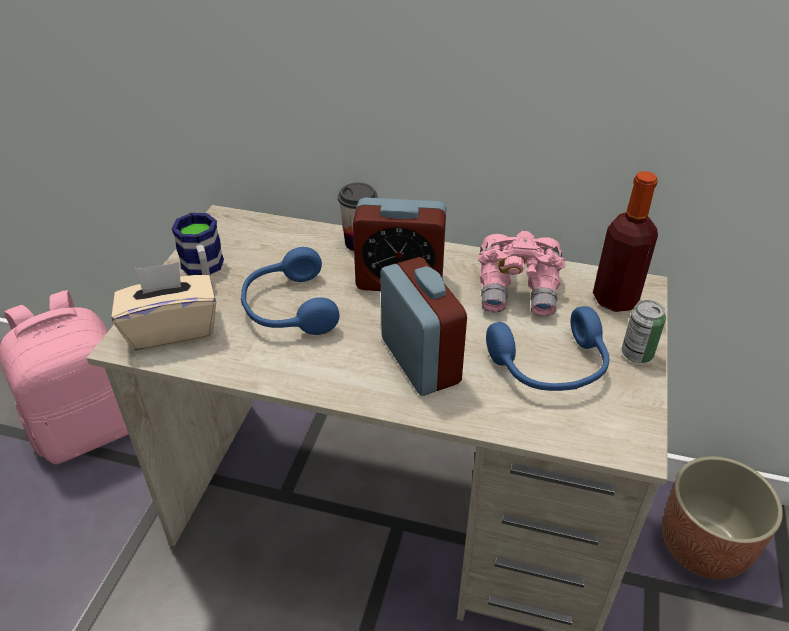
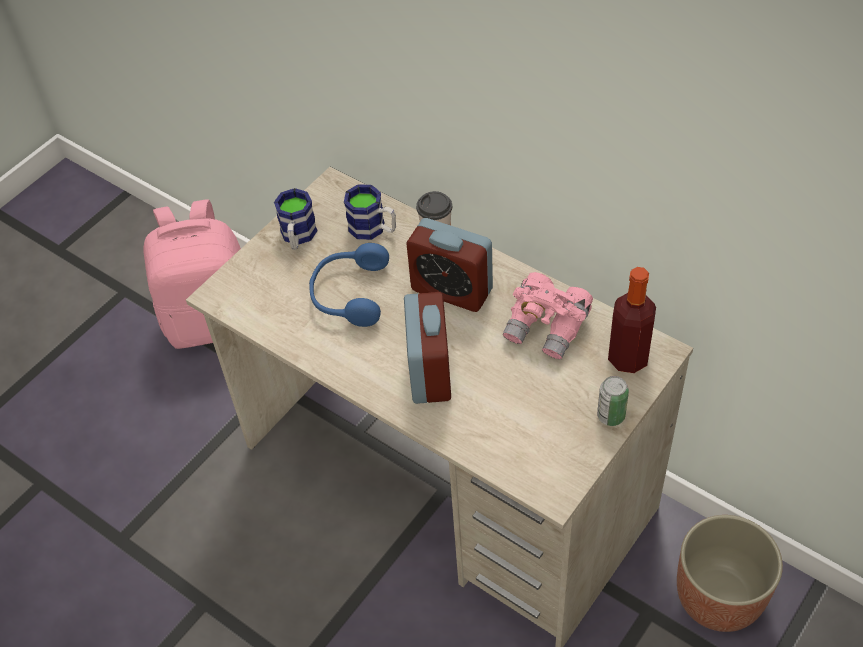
camera: 25 degrees right, 10 degrees up
(172, 329) = (254, 290): beige tissue box -> none
(286, 246) = (373, 229): none -> mug
(551, 368) = (531, 408): blue headphones -> none

